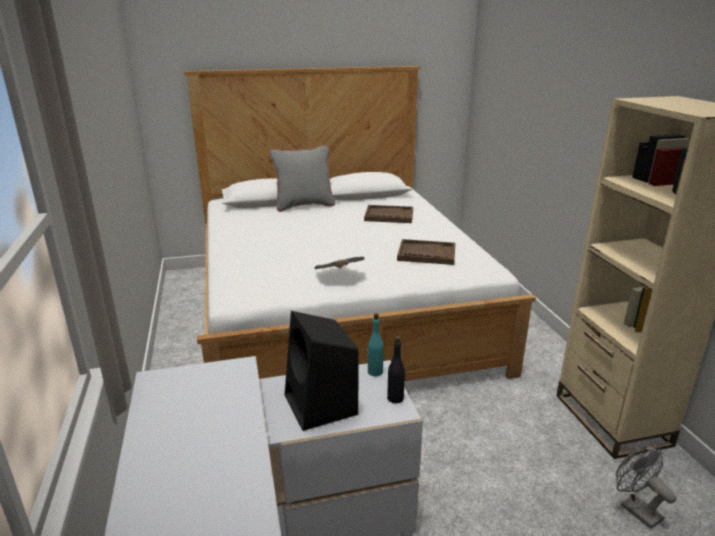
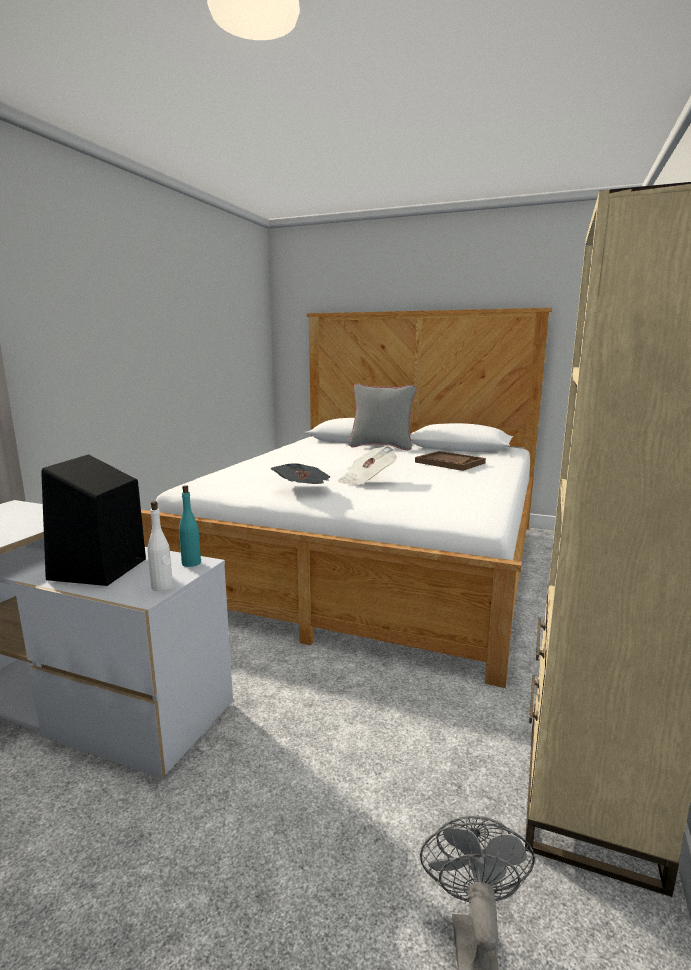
camera: 35 degrees right, 10 degrees down
(365, 251) = (367, 480): none -> newspaper
(395, 398) = (162, 587): black bottle -> white bottle
(426, 254) = (427, 493): brown tray -> none

